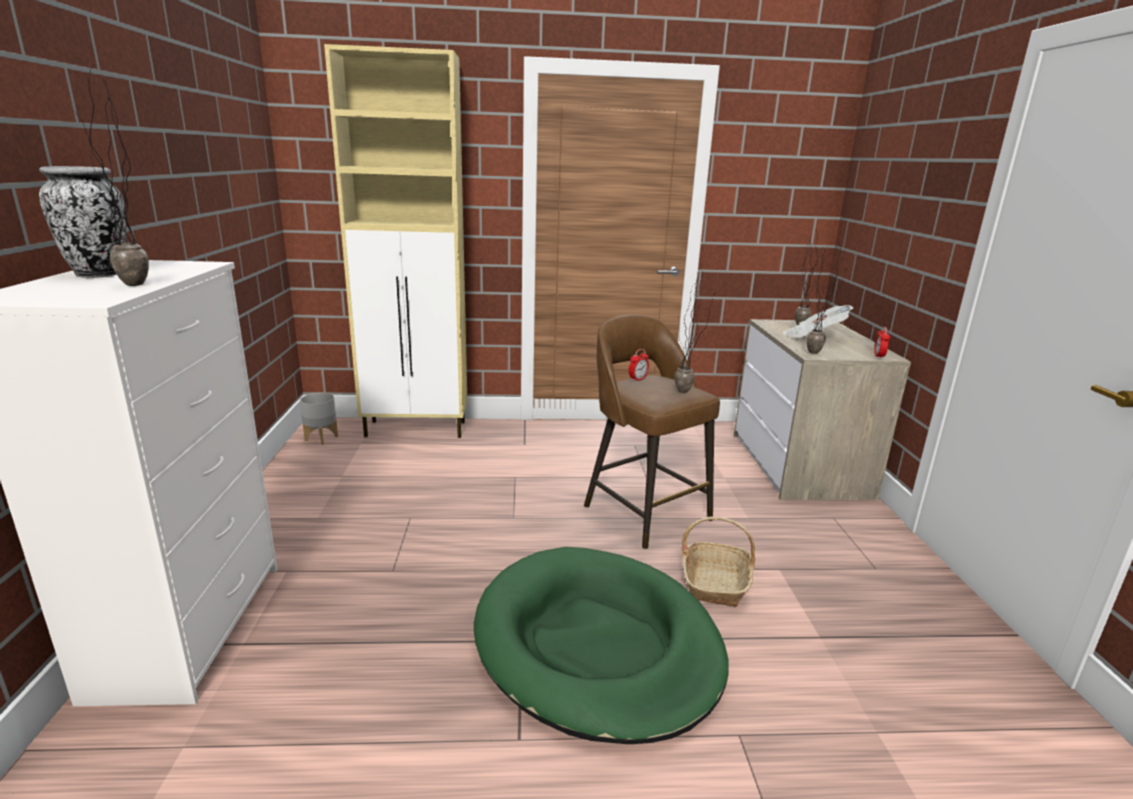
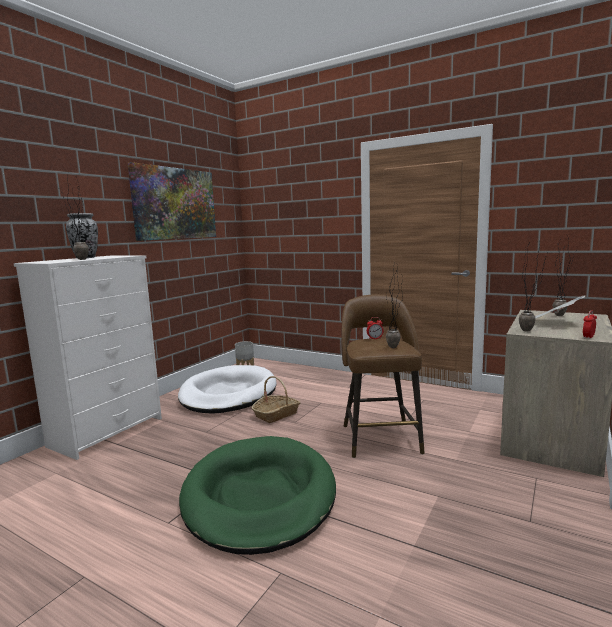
camera: 35 degrees right, 10 degrees down
(192, 136) = (175, 203): none -> picture
(350, 493) = (228, 394): none -> white dog bed
(417, 429) = (297, 370): beige cabinet -> none
(715, 582) = (377, 489): basket -> basket (276, 414)

